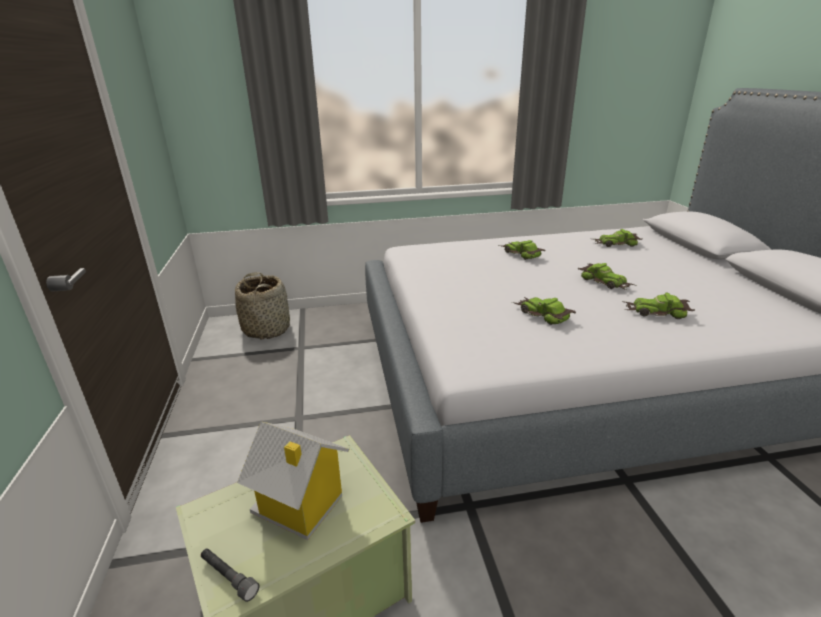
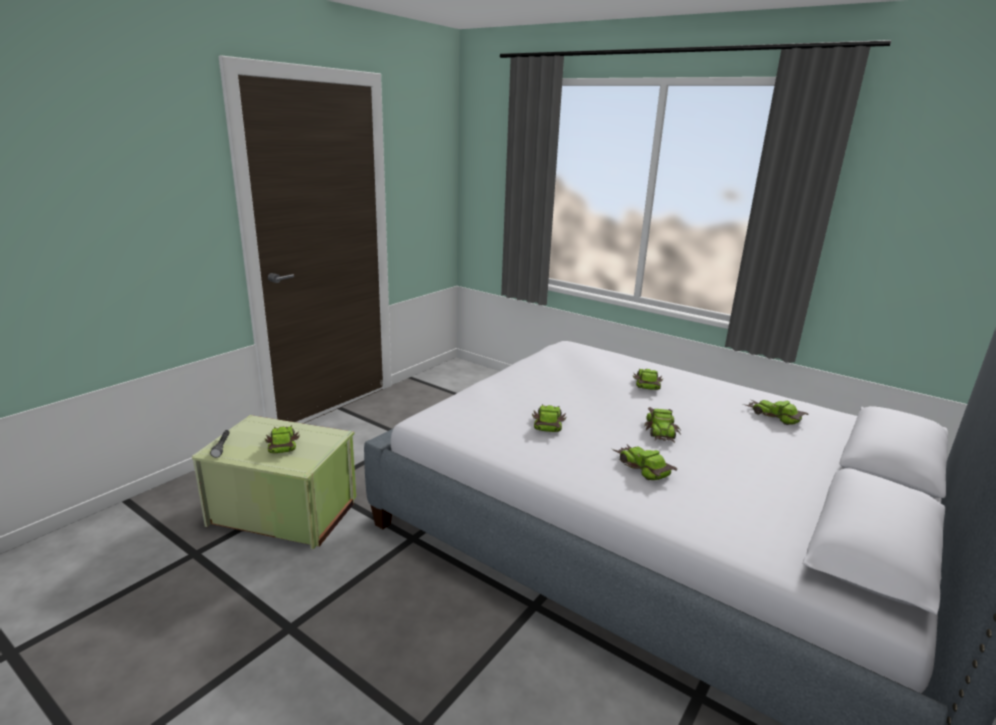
camera: 45 degrees right, 5 degrees down
(267, 329) = (476, 380): basket -> none
(300, 506) = (282, 443): toy house -> toy car

